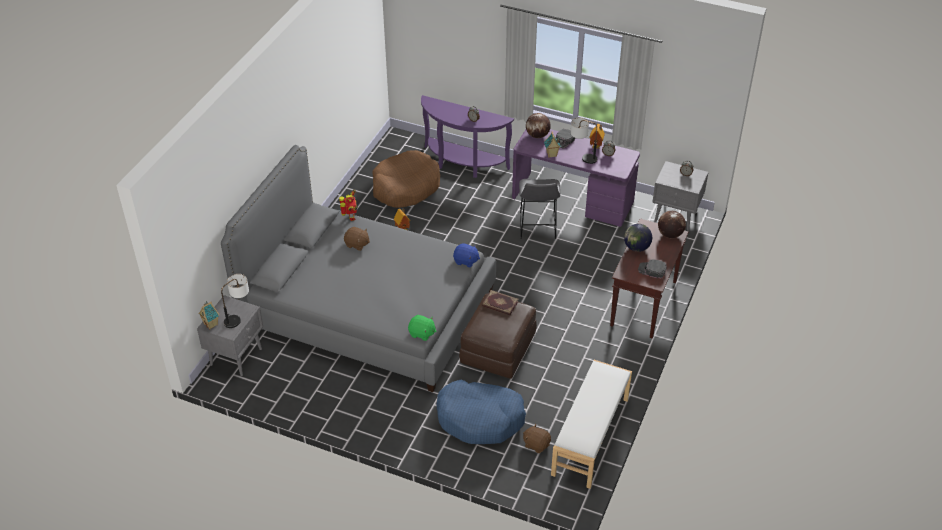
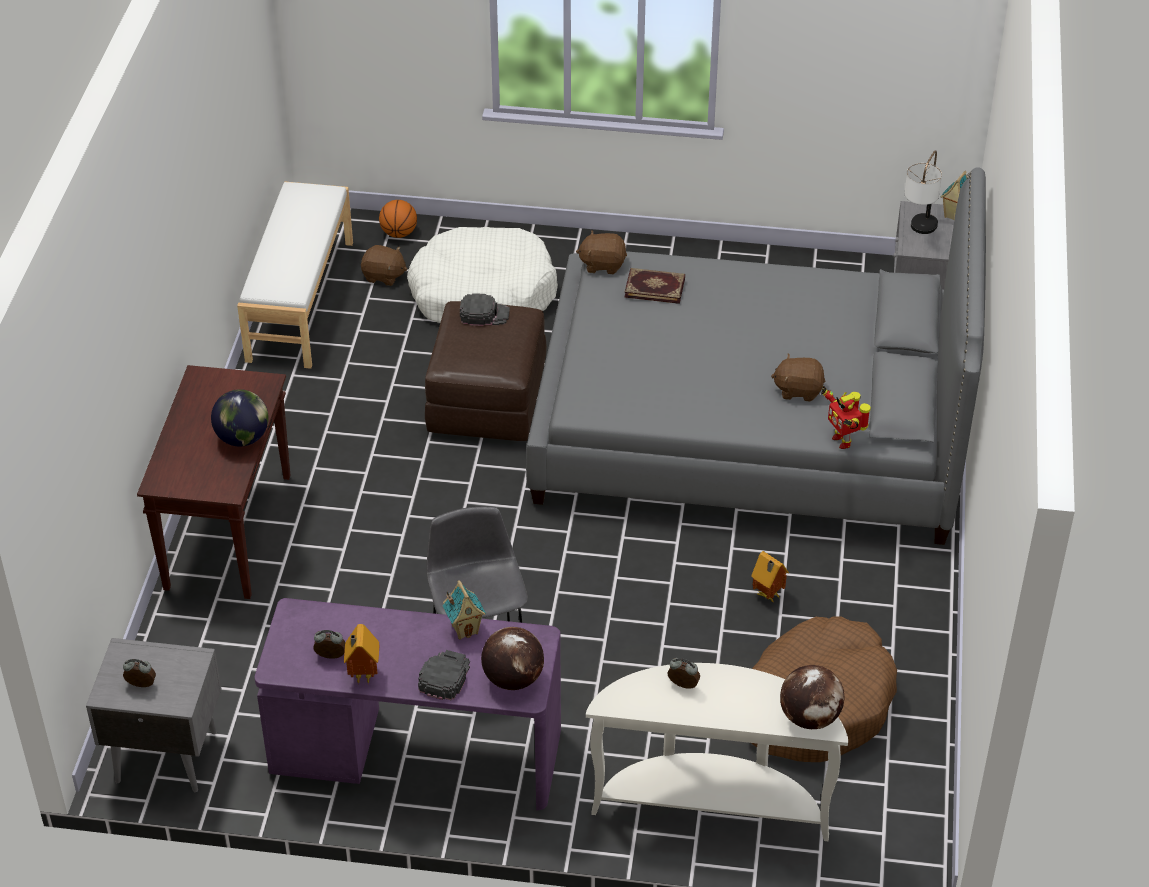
camera: 165 degrees right, 0 degrees up
(422, 333) = (602, 264): green plush toy -> brown plush toy
(462, 164) = (712, 802): purple console table -> white console table
(466, 261) = (576, 397): blue plush toy -> none
(480, 418) = (482, 293): blue dog bed -> white dog bed
(500, 304) = (490, 362): book -> book (655, 287)
(519, 477) = (399, 233): none -> basketball
(582, 157) = (391, 636): table lamp -> none
(652, 270) = (209, 399): black cap -> black cap (484, 314)
(670, 234) = (175, 478): globe -> globe (810, 717)

